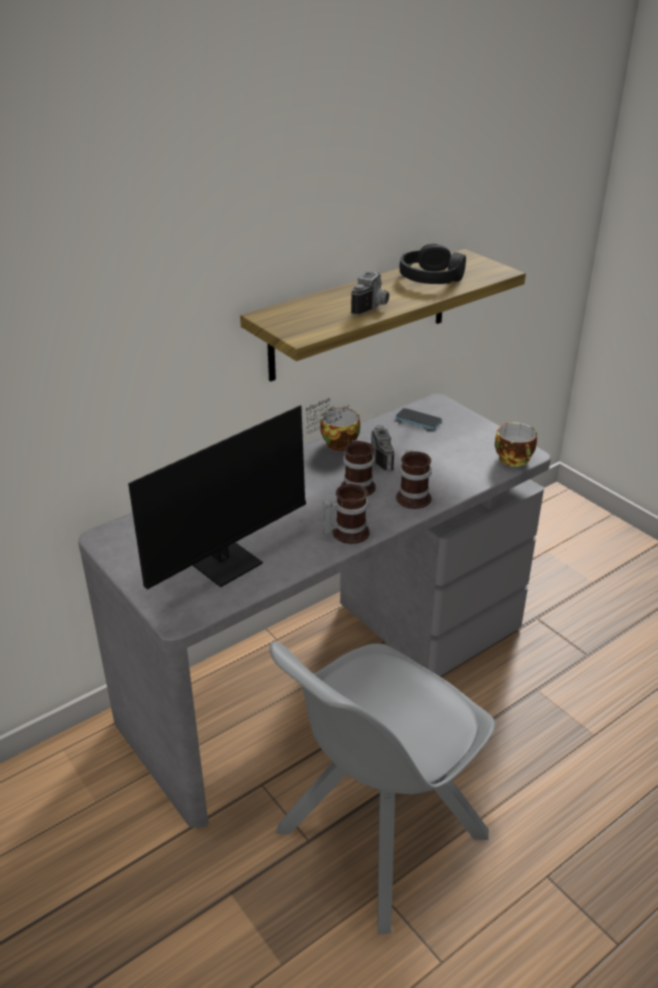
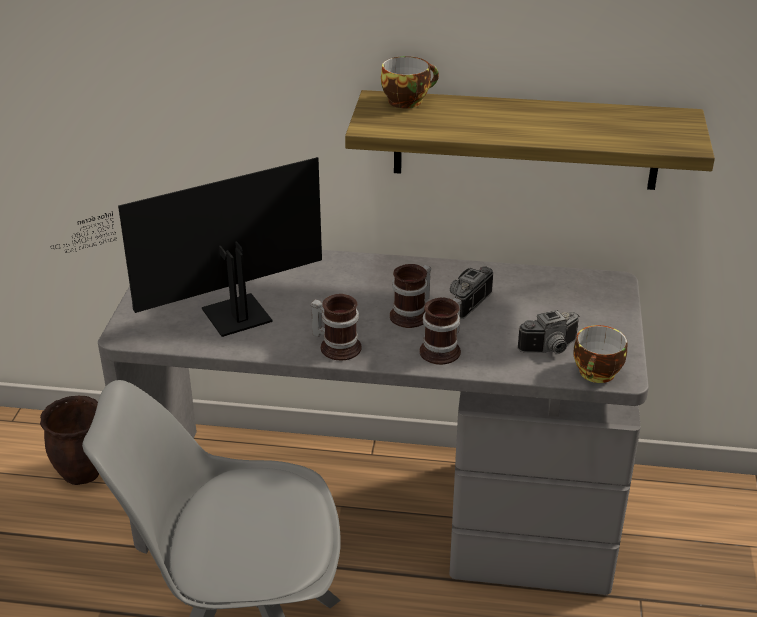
camera: 45 degrees right, 0 degrees up
(68, 808) = (83, 474): none -> brown planter
(235, 559) = (226, 316): monitor -> monitor turned 150 degrees clockwise
(340, 442) = (459, 271): cup -> cup (407, 100)
(373, 307) = (483, 127): camera -> camera (551, 349)
(418, 420) = (566, 288): phone -> none
(431, 278) = (599, 123): black headphones -> none

